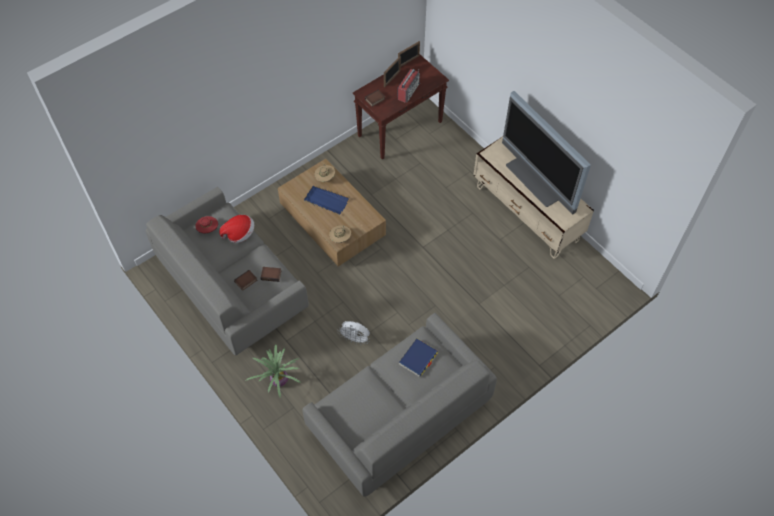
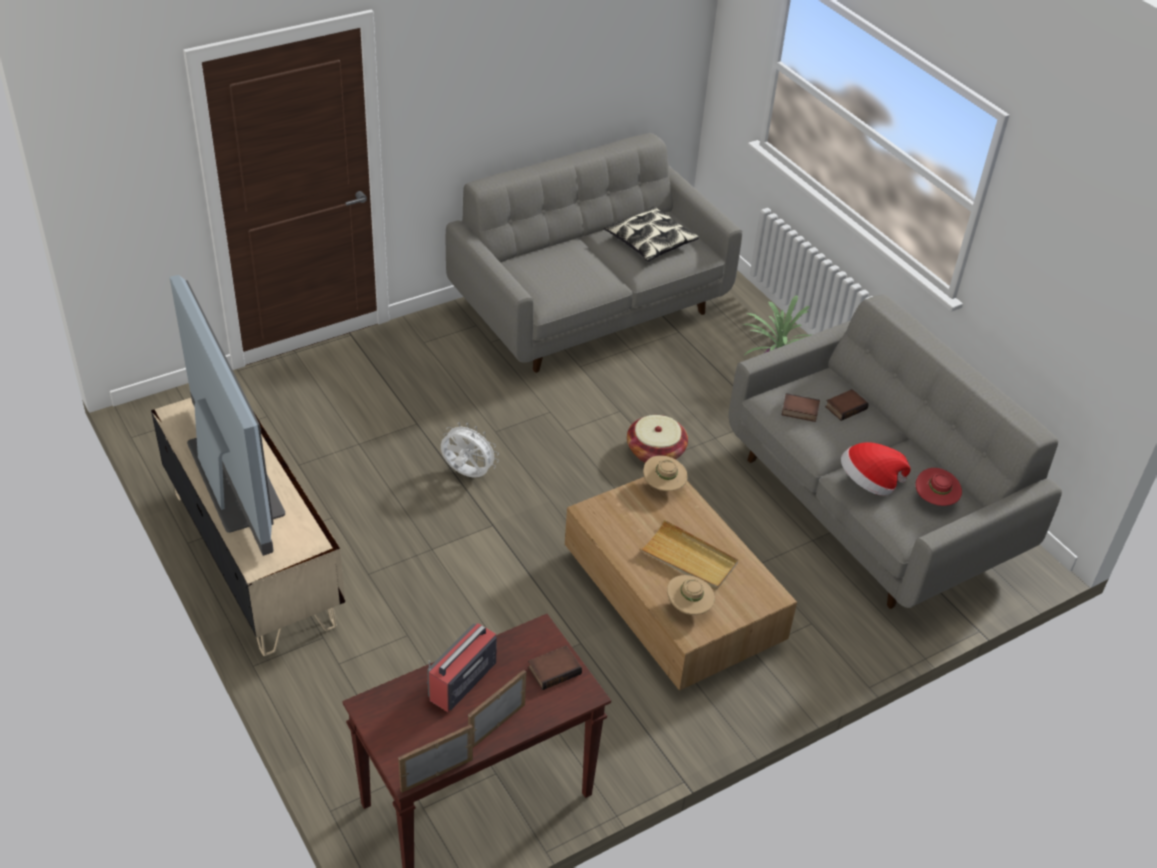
camera: 175 degrees left, 15 degrees down
(326, 201) = (689, 558): blue tray -> beige tray
(347, 305) = (655, 452): none -> basket
(355, 339) = (646, 404): white fan -> white fan (467, 474)
(363, 405) = (650, 242): none -> pillow
(418, 358) = (557, 277): blue book -> none

